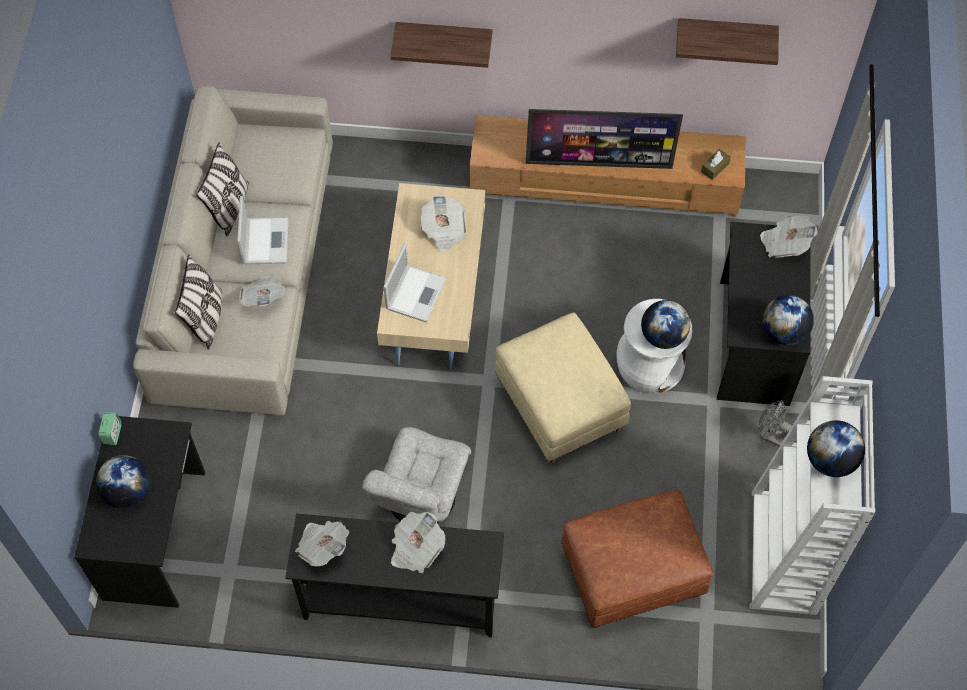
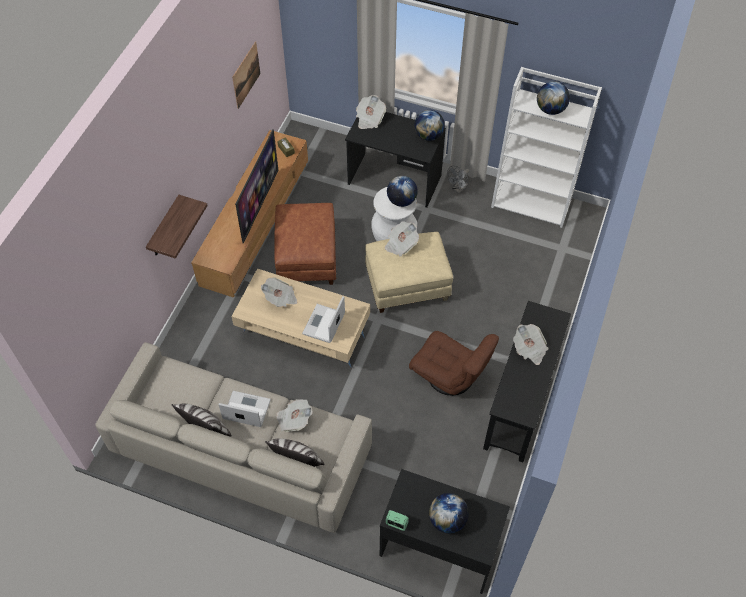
camera: 75 degrees left, 5 degrees down
(323, 546) = (517, 402): newspaper -> newspaper (401, 244)
(416, 292) = (323, 324): laptop -> laptop turned 105 degrees counterclockwise
(419, 494) = (449, 376): grey armchair -> brown armchair
(631, 574) = (529, 277): brown ottoman -> brown ottoman (307, 258)
(725, 34) = (246, 75): shelf -> picture

